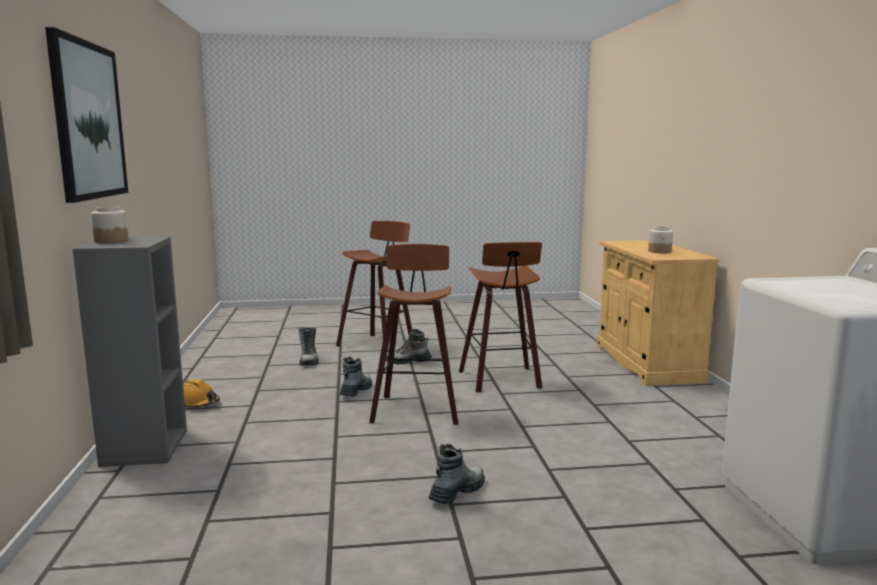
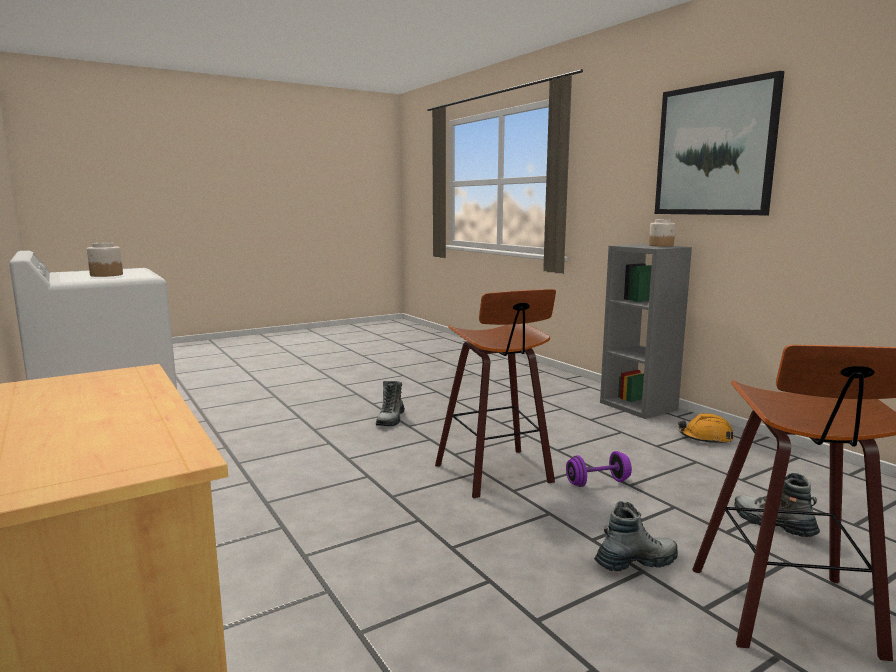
camera: 155 degrees right, 0 degrees up
(356, 391) = (597, 483): boot -> purple dumbbell
(502, 380) = (436, 549): stool -> none
(660, 251) = (90, 401): jar -> jar (106, 275)

